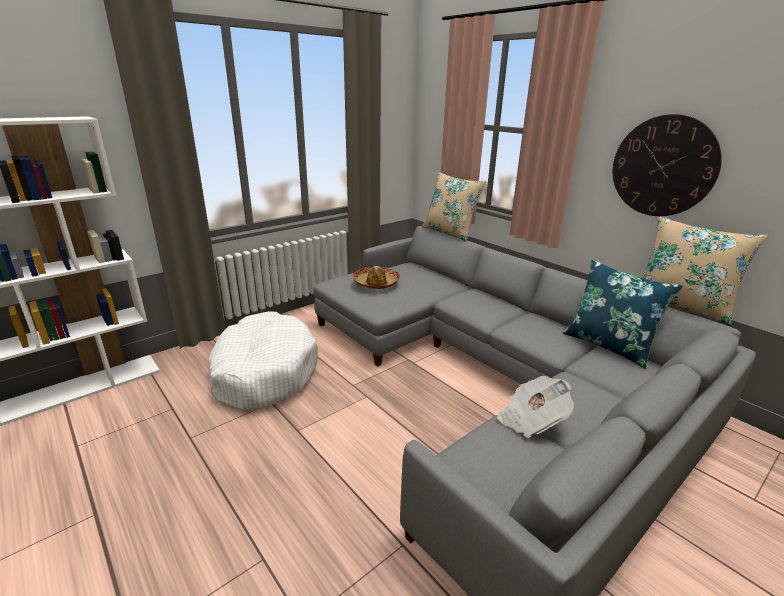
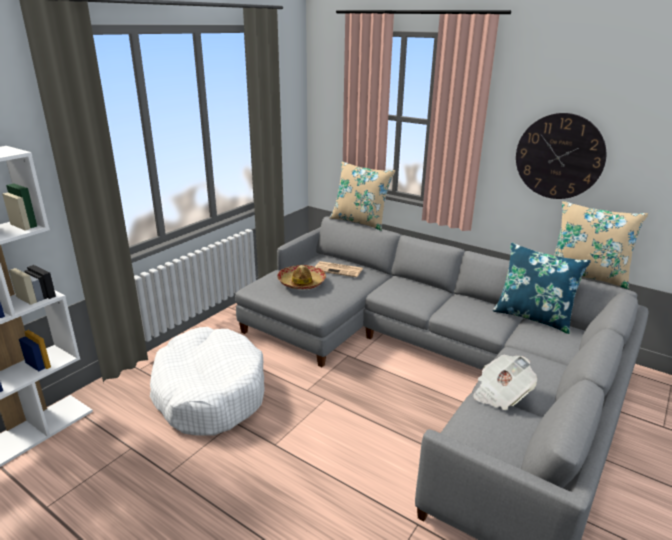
camera: 15 degrees left, 0 degrees up
(418, 276) = (339, 270): none -> newspaper

